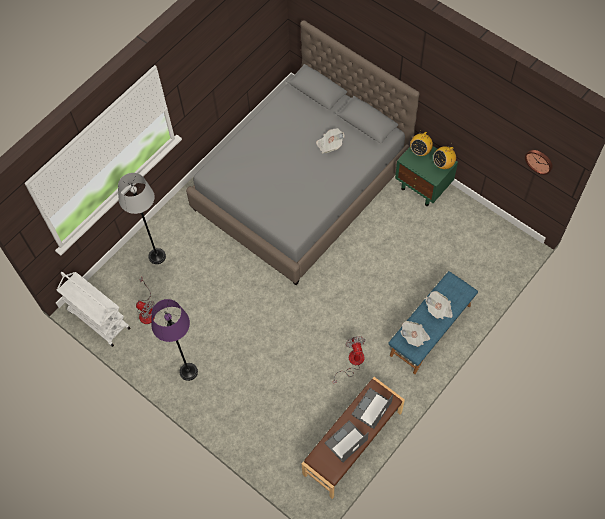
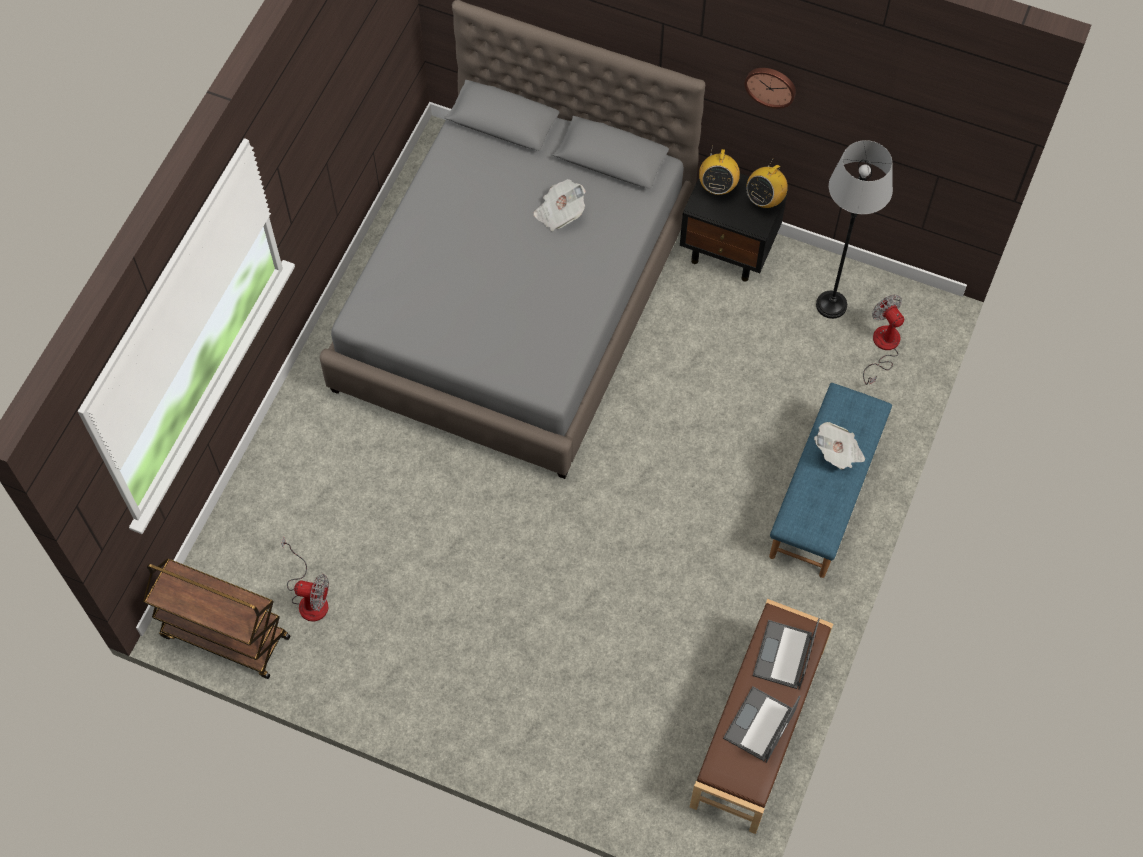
camera: 20 degrees left, 0 degrees up
(98, 319) = (224, 637): white cart -> brown cart
(157, 256) = (295, 493): grey floor lamp -> grey floor lamp (831, 305)
(188, 372) = (424, 685): purple floor lamp -> none
(352, 362) = (709, 587): fan -> fan (883, 347)
(414, 337) = (813, 511): newspaper -> none
(423, 187) = (729, 250): green nightstand -> black nightstand
(539, 161) = (948, 151): wall clock -> wall clock (771, 85)

